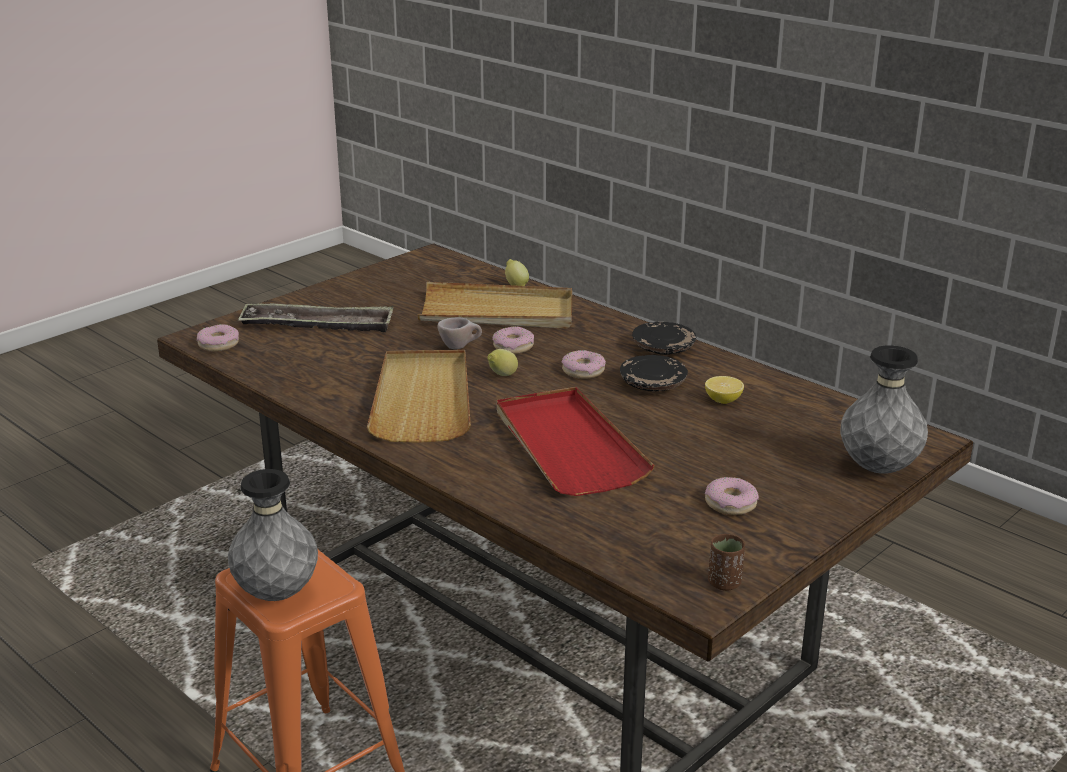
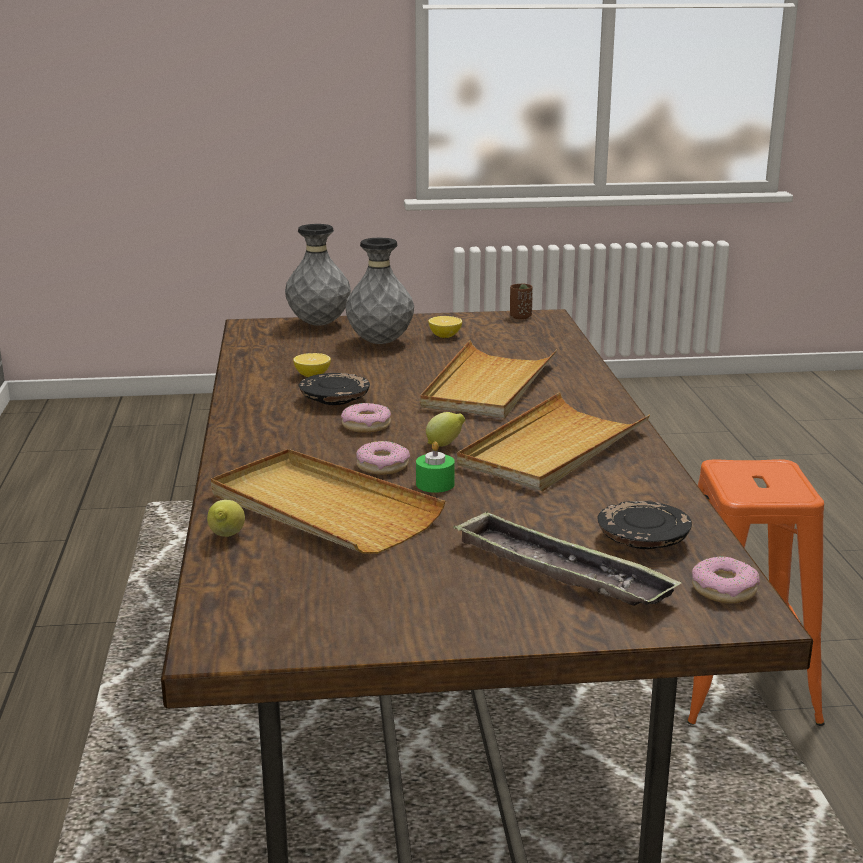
camera: 140 degrees left, 5 degrees down
(277, 594) = (776, 475): grey vase -> grey vase (380, 342)
(460, 347) = (435, 484): beige cup -> green candle
(567, 446) = (488, 386): red tray -> beige tray
(663, 348) = (256, 420): black plate -> black plate (642, 540)
(730, 503) = (445, 336): donut -> lemon

